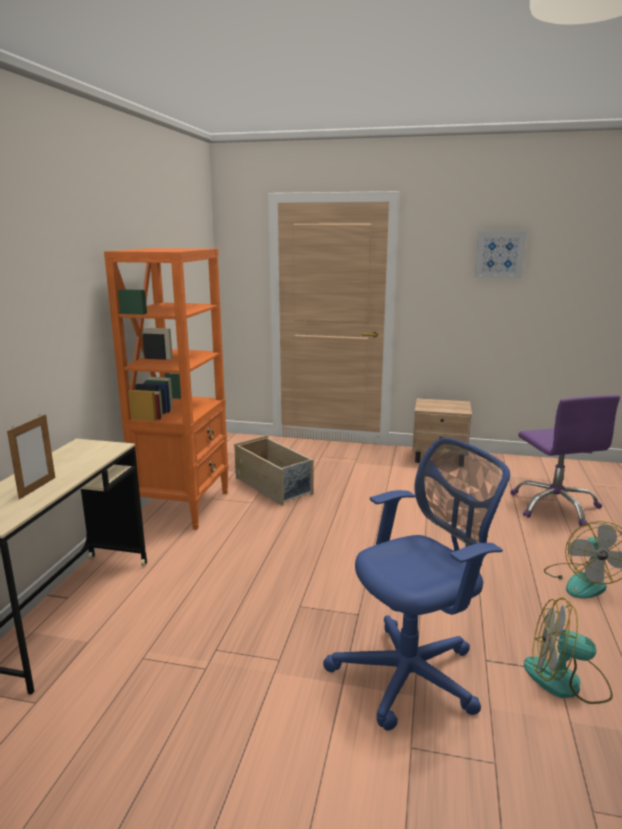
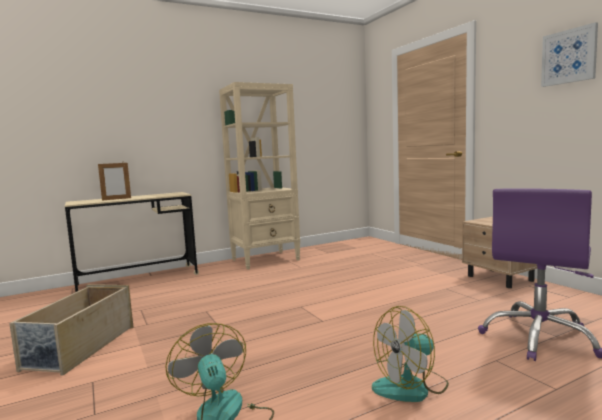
camera: 50 degrees right, 10 degrees down
(184, 506) = (266, 260): orange bookcase -> beige bookcase
(274, 486) = (330, 263): beige storage box -> beige storage box (80, 348)
(412, 673) = (170, 360): blue office chair -> none

